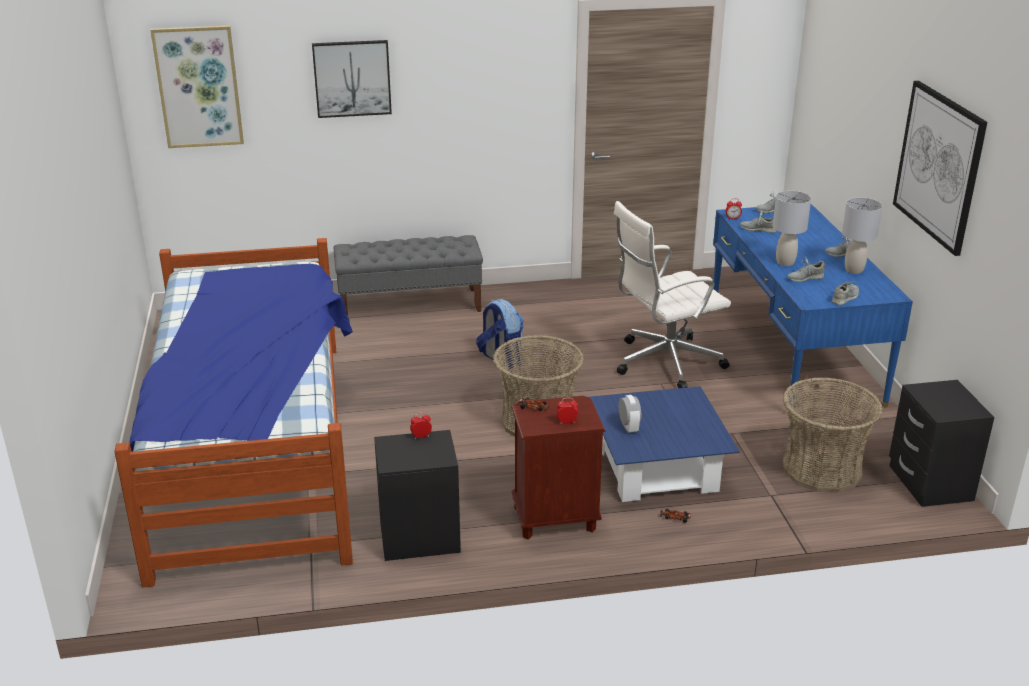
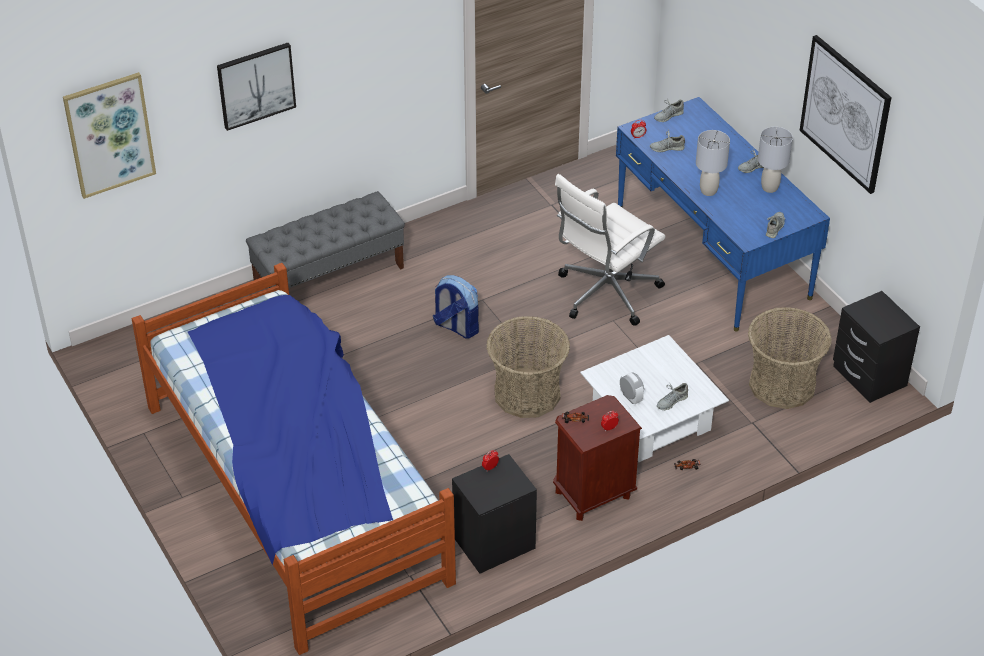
camera: 20 degrees left, 15 degrees up
(657, 468) = (651, 419): blue coffee table -> white coffee table
(805, 278) = (732, 208): grey shoe -> grey shoe (671, 401)

